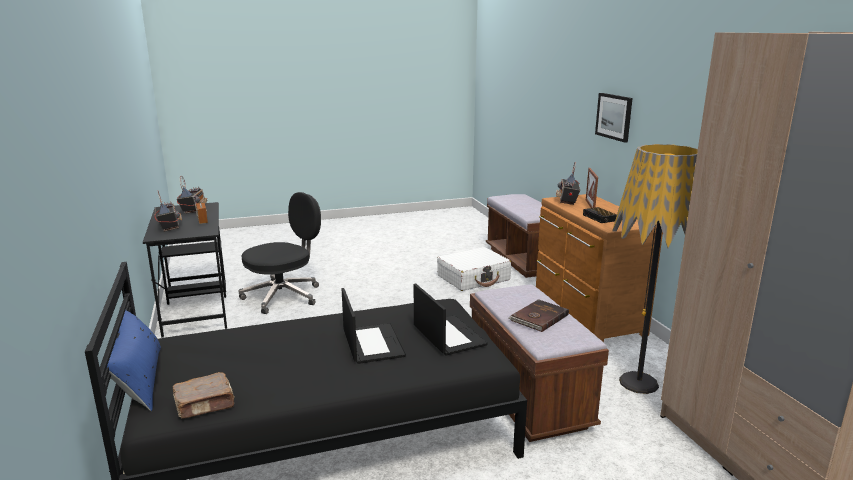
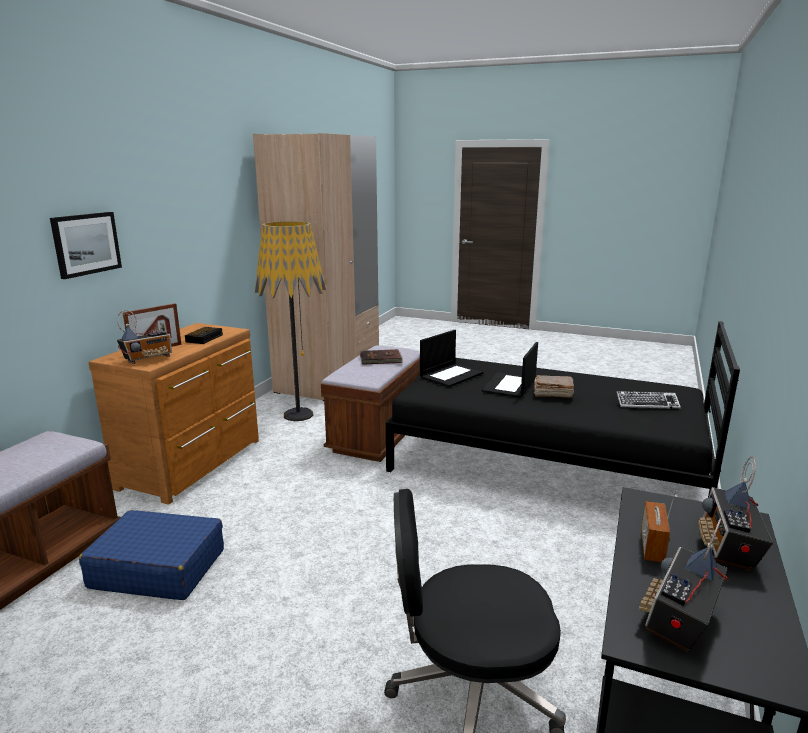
camera: 140 degrees left, 0 degrees up
(139, 379) = (702, 413): blue pillow -> none
(205, 405) = (648, 387): brown book -> brown book (552, 393)
(206, 366) = (647, 403): none -> keyboard
(448, 335) = (451, 375): laptop -> laptop turned 150 degrees counterclockwise
(474, 278) = (158, 568): white suitcase -> blue suitcase

